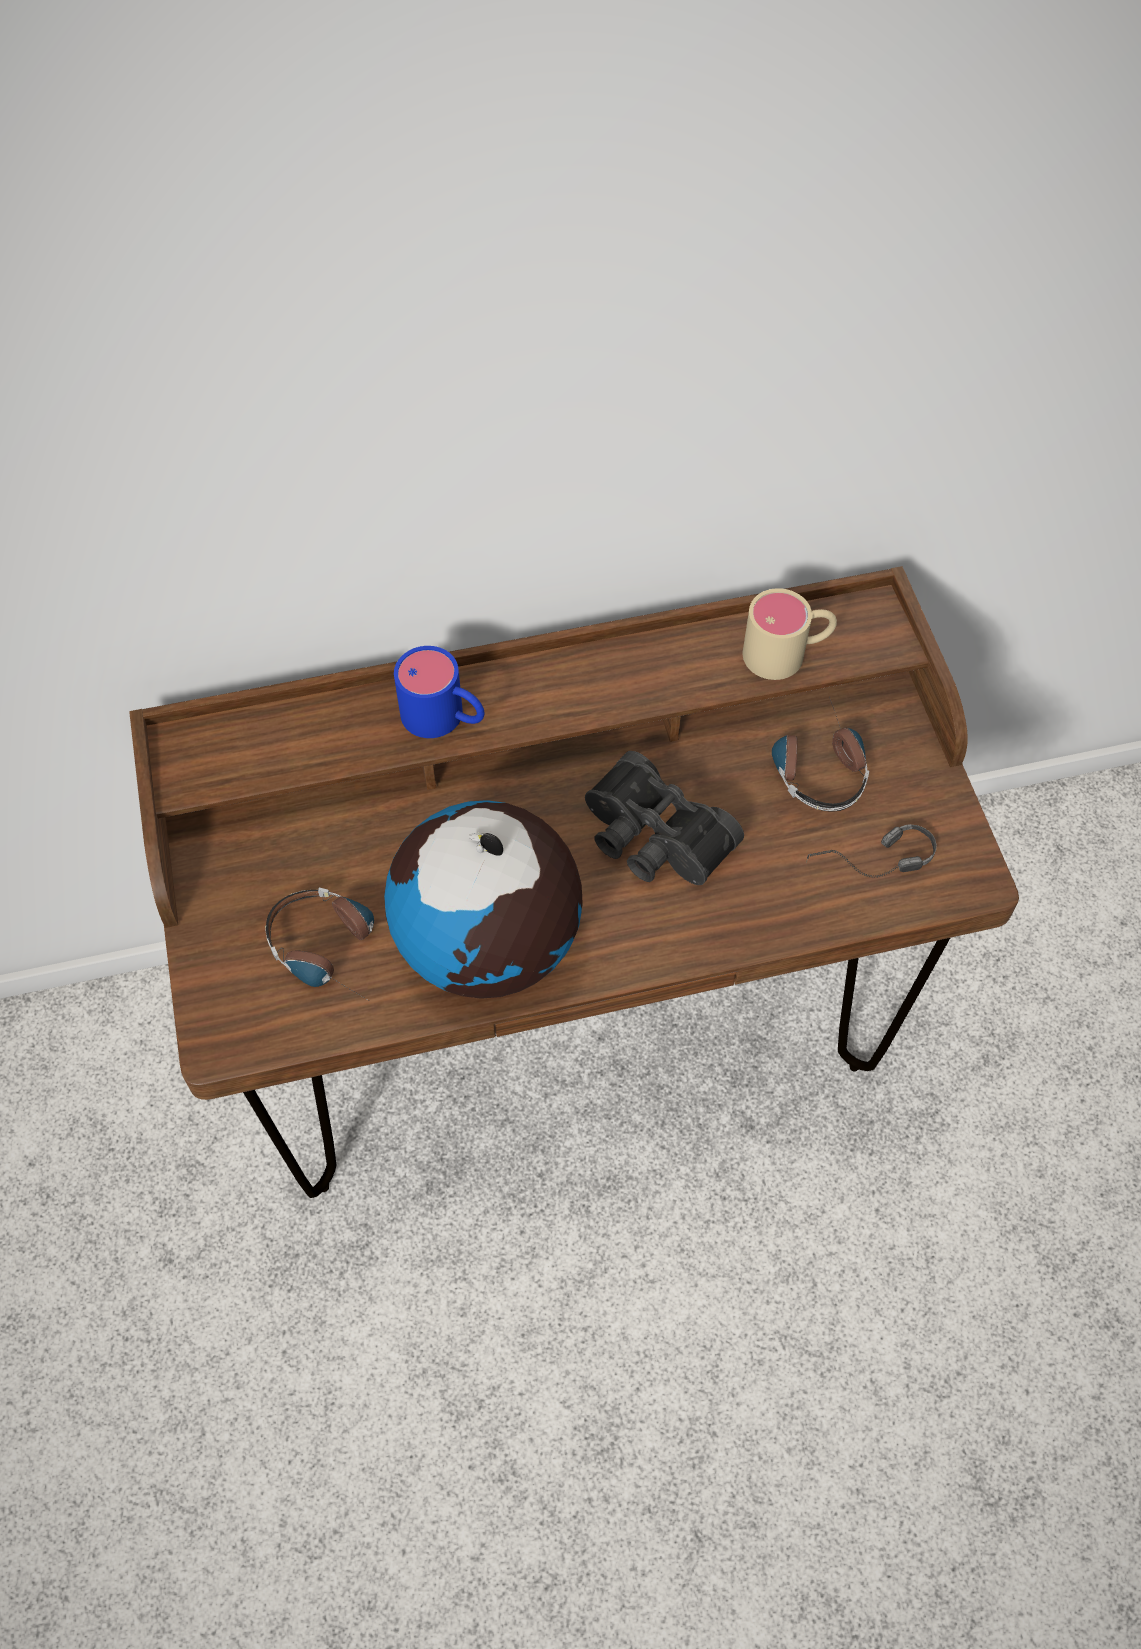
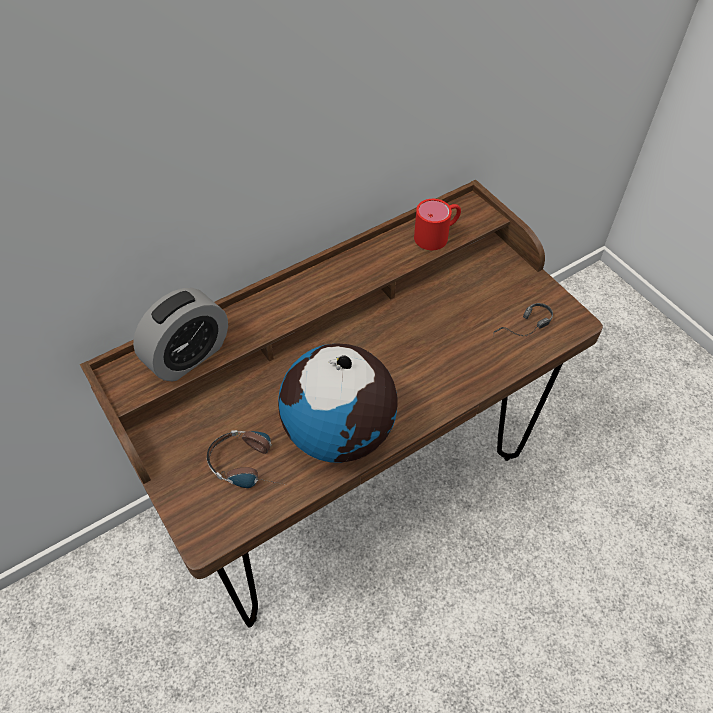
camera: 20 degrees left, 5 degrees down
(295, 746) = (188, 356): none -> alarm clock
(444, 718) = (269, 317): blue mug -> none
(652, 839) = (404, 351): black binoculars -> none
(787, 652) = (437, 235): beige mug -> red mug
(816, 764) = (471, 289): headphones -> none

